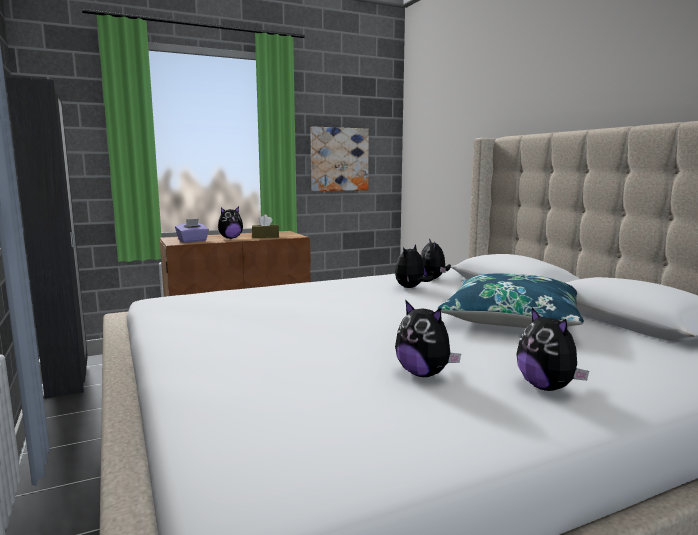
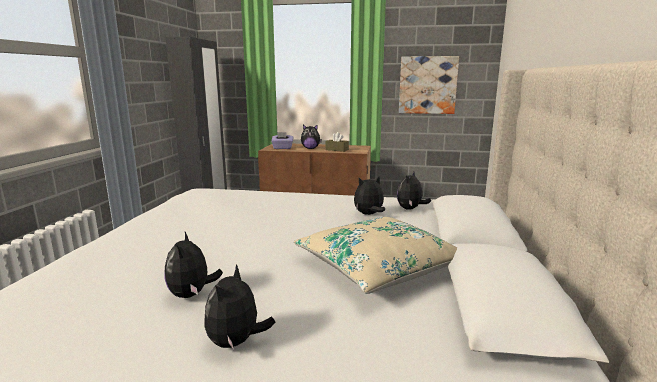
camera: 35 degrees right, 5 degrees up
(511, 318) = (378, 266): blue pillow -> beige pillow

